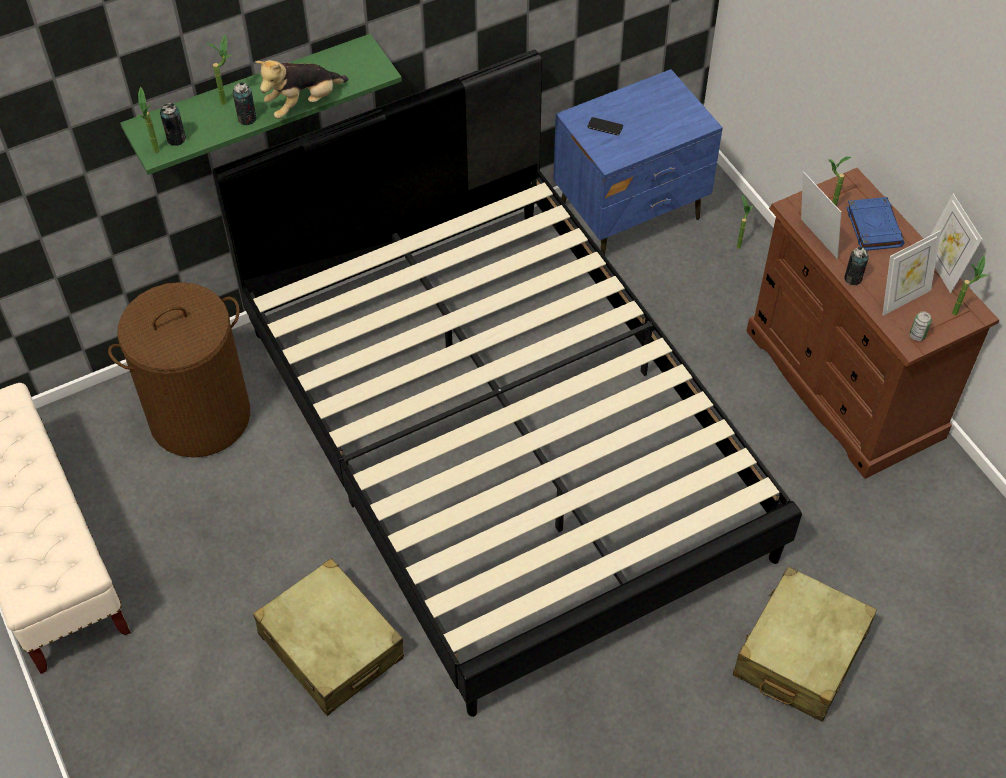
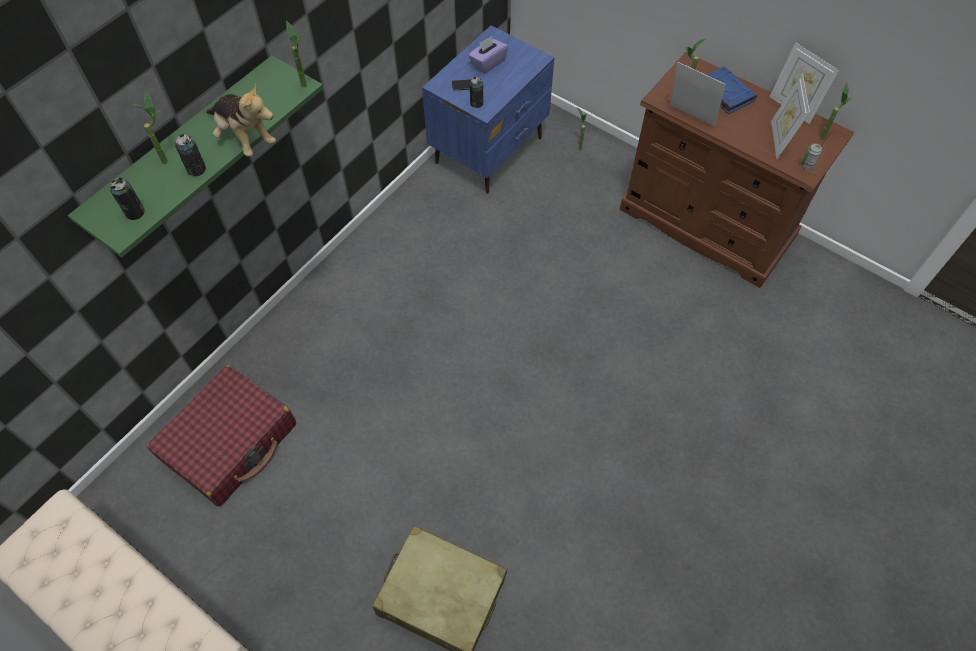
camera: 25 degrees left, 5 degrees up
(158, 155) = (124, 234): potted plant -> potted plant (308, 88)
(200, 416) = (230, 442): brown laundry basket -> red suitcase
(303, 104) = (244, 137): plush toy -> plush toy turned 75 degrees counterclockwise
(503, 438) = (488, 361): black bed -> none
(643, 110) = (488, 63): none -> purple tissue box
(800, 654) = (792, 441): beige suitcase -> none
(853, 278) = (735, 137): can -> can (476, 103)
(902, 298) = (779, 140): picture frame -> picture frame turned 150 degrees clockwise

